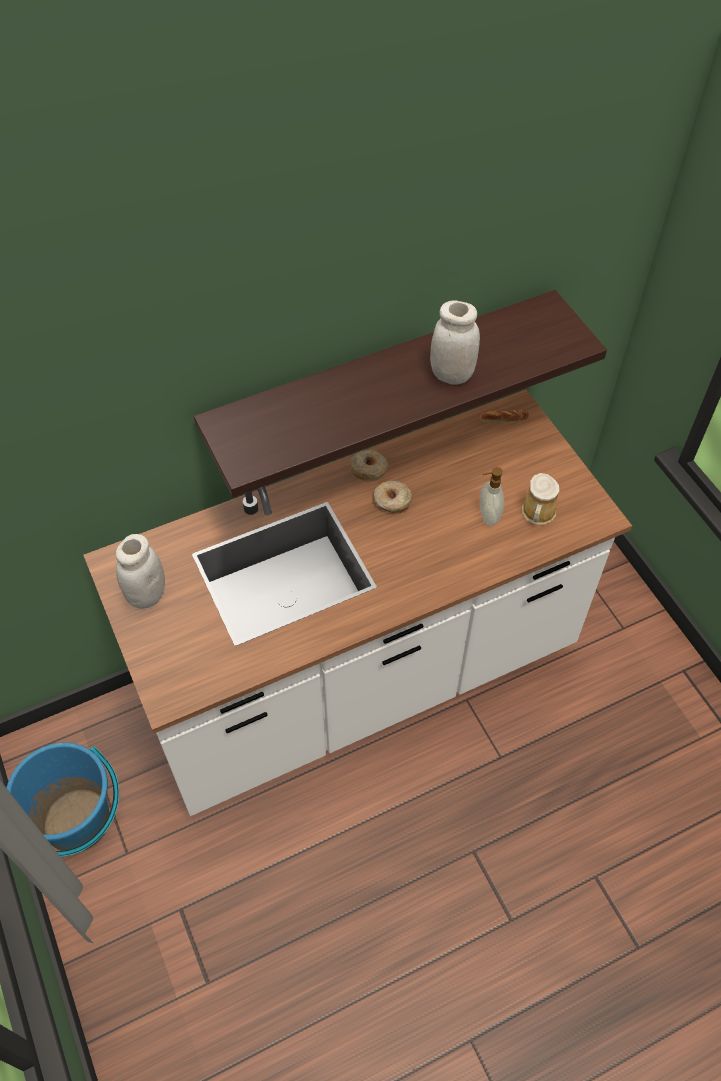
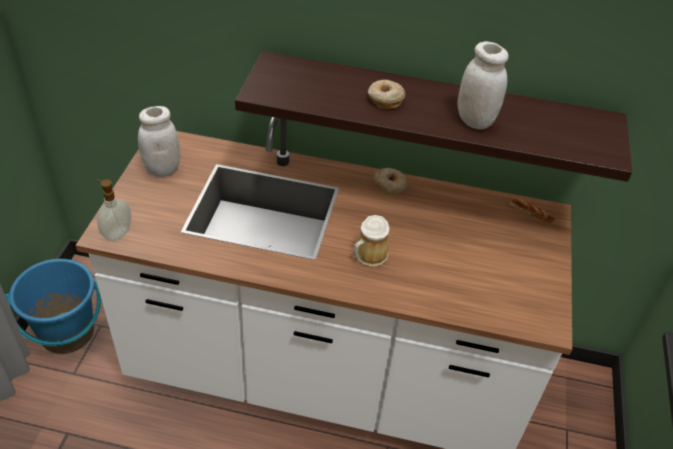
camera: 35 degrees right, 10 degrees down
(392, 501) = (386, 214): donut -> donut (385, 99)
(488, 516) = (450, 267): soap dispenser -> soap dispenser (117, 233)
(538, 513) = (494, 290): mug -> mug (369, 256)

